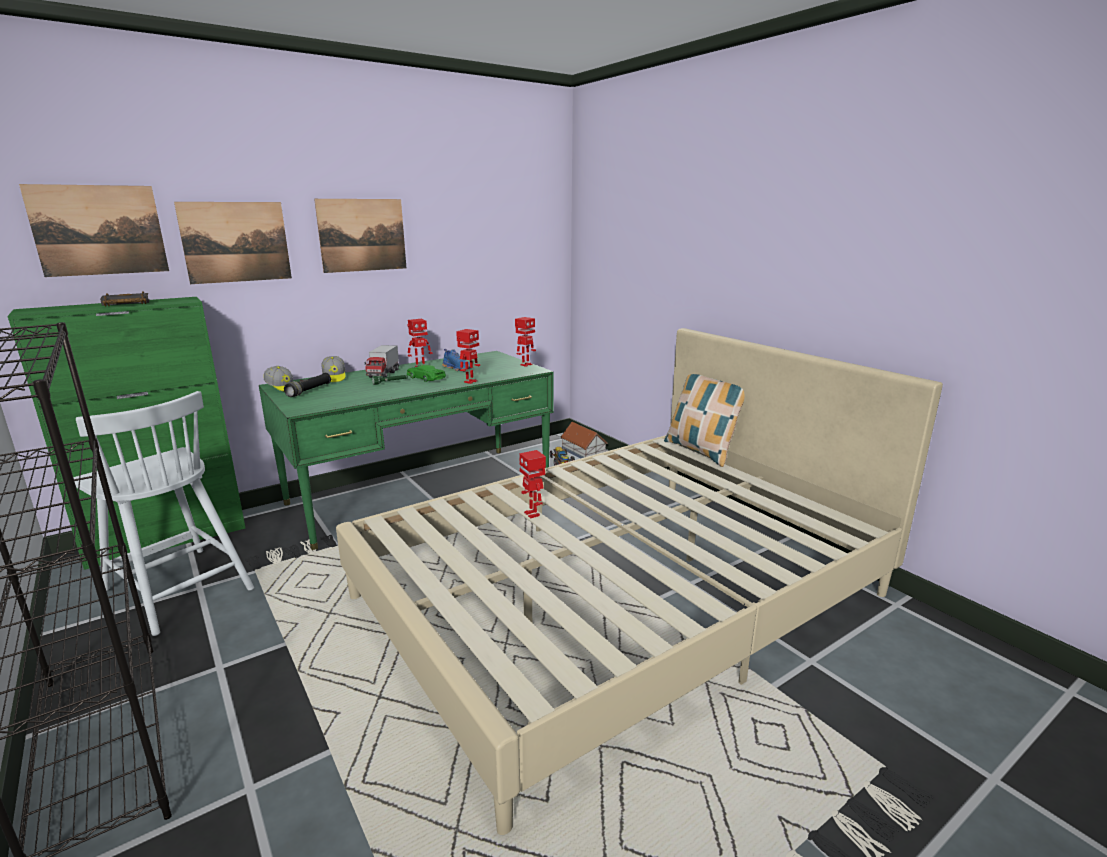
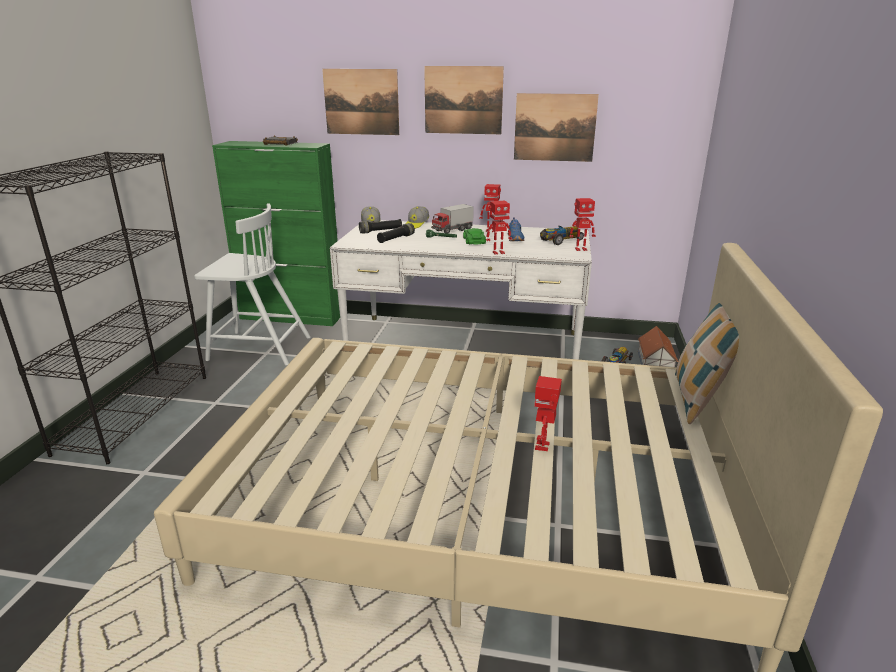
camera: 45 degrees right, 5 degrees up
(99, 230) = (277, 89): picture -> picture (554, 127)
(177, 588) = (258, 348): white chair -> white chair turned 75 degrees counterclockwise
(345, 393) = (396, 239): none -> black flashlight
(421, 492) = (464, 344): green desk -> white desk
(496, 362) = (560, 241): none -> toy car
(532, 514) = (434, 386): toy robot -> toy robot (543, 446)

